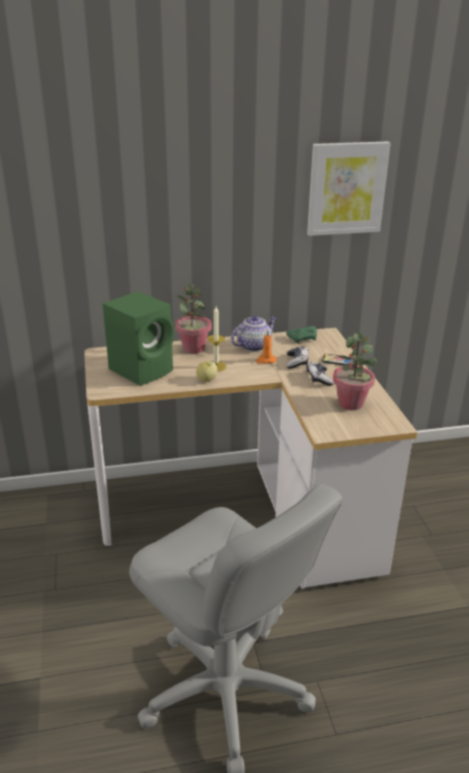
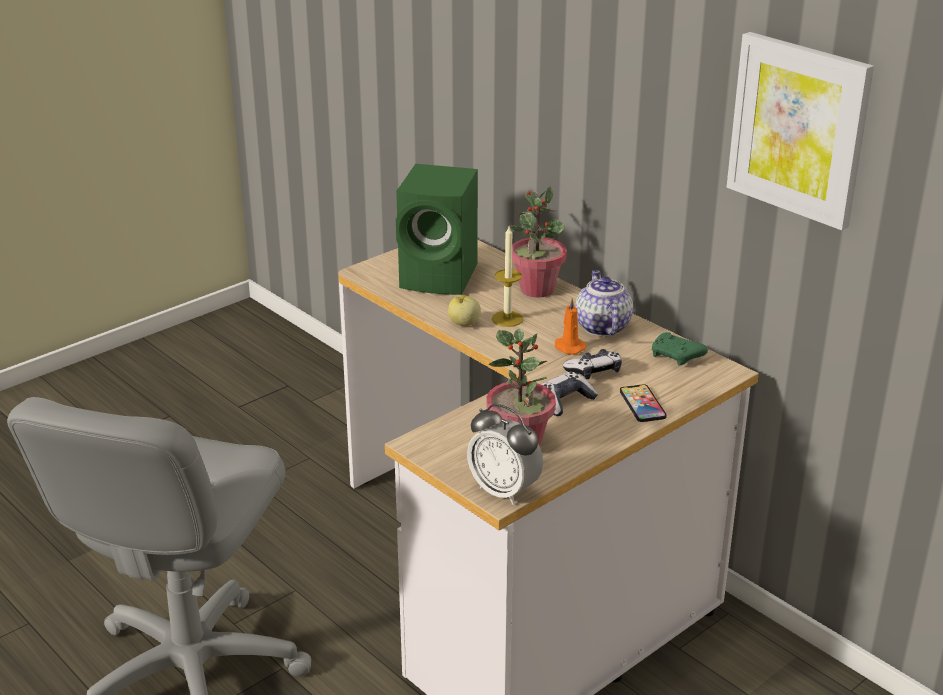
camera: 60 degrees right, 0 degrees up
(254, 346) = (601, 326): teapot -> teapot turned 120 degrees counterclockwise
(392, 421) = (504, 491): none -> alarm clock

